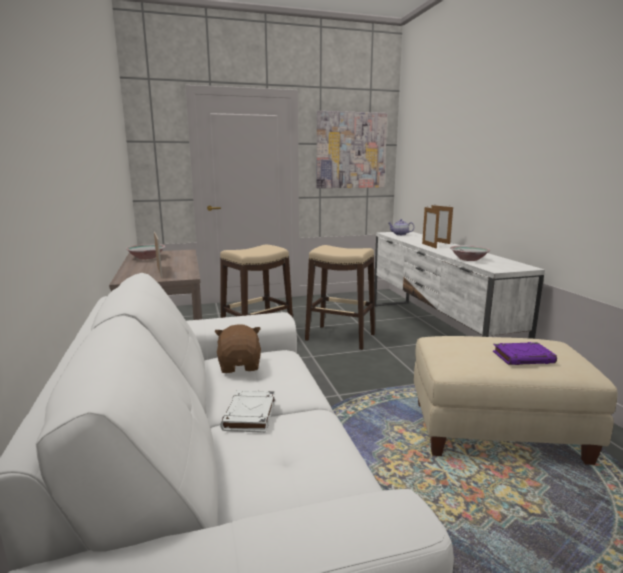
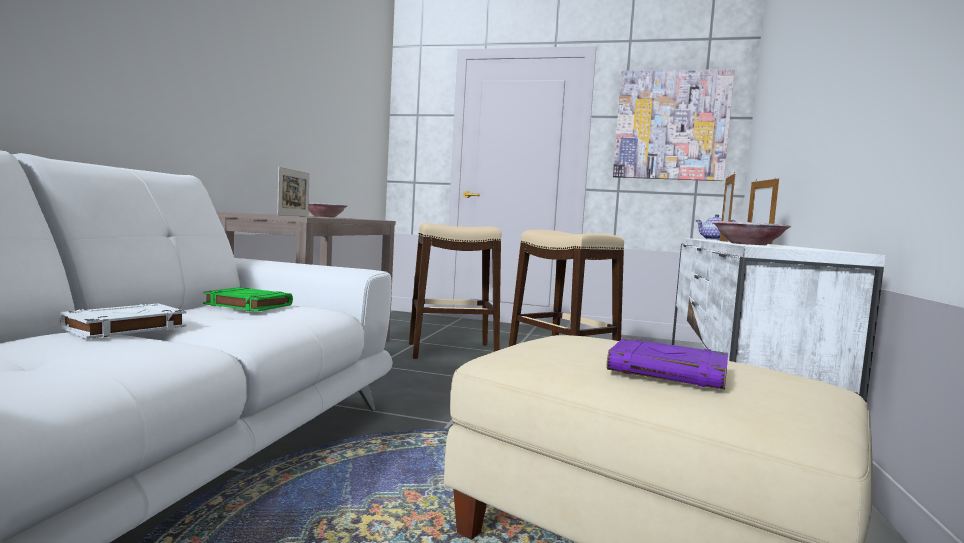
camera: 30 degrees right, 10 degrees down
(240, 365) = (247, 305): brown plush toy -> green book

